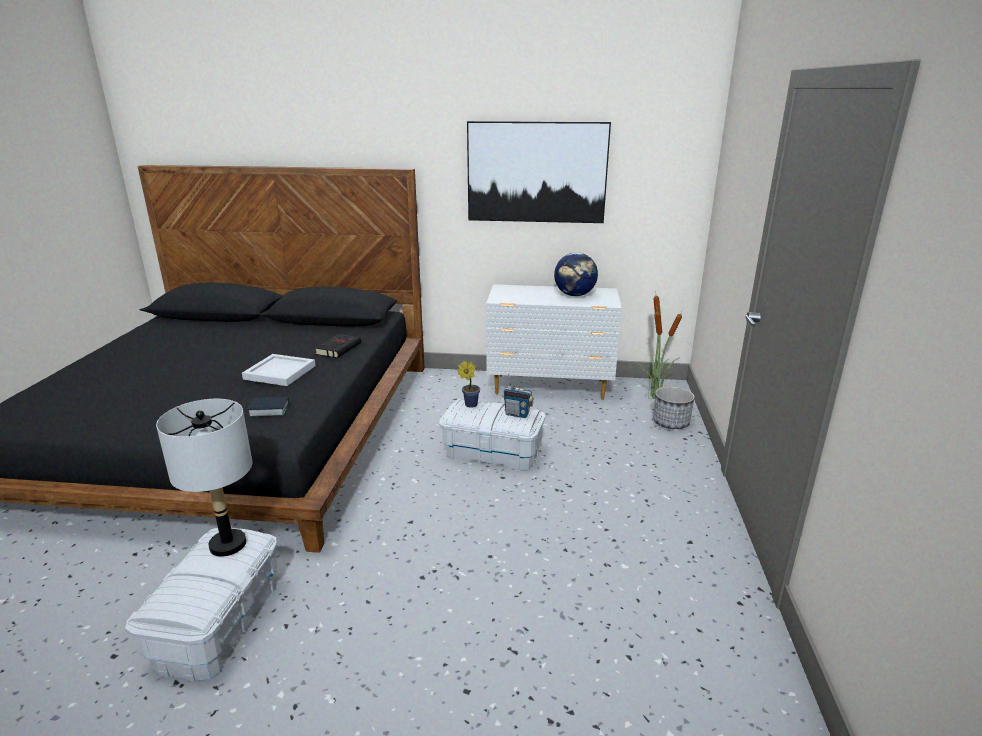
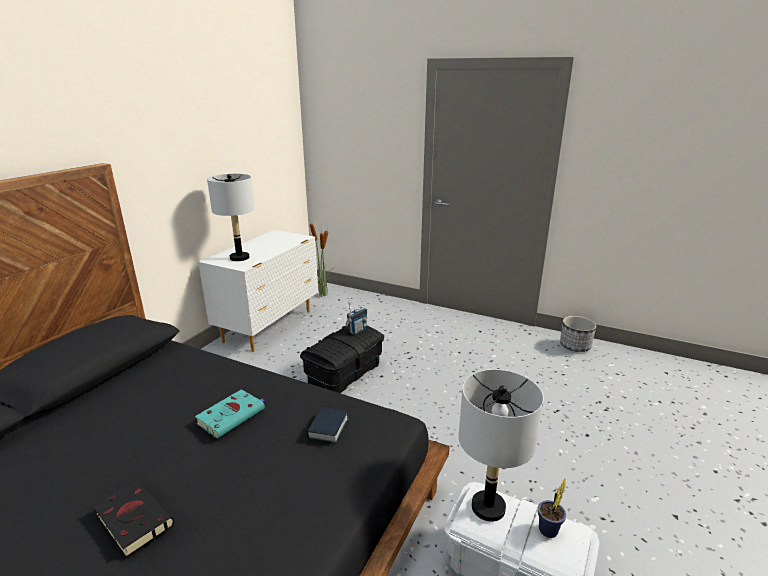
camera: 70 degrees left, 0 degrees up
(281, 372) = (232, 415): white tray -> turquoise book
(339, 348) = (202, 373): black book -> black book (132, 519)
(469, 404) = (324, 346): potted plant -> potted plant (547, 532)
(493, 452) = (344, 373): white storage box -> black storage box
(517, 294) = (240, 258): none -> grey table lamp
(536, 173) = (208, 147): picture -> none
(574, 295) = (271, 242): globe -> none
(671, 423) = (360, 299): planter -> planter (575, 346)

